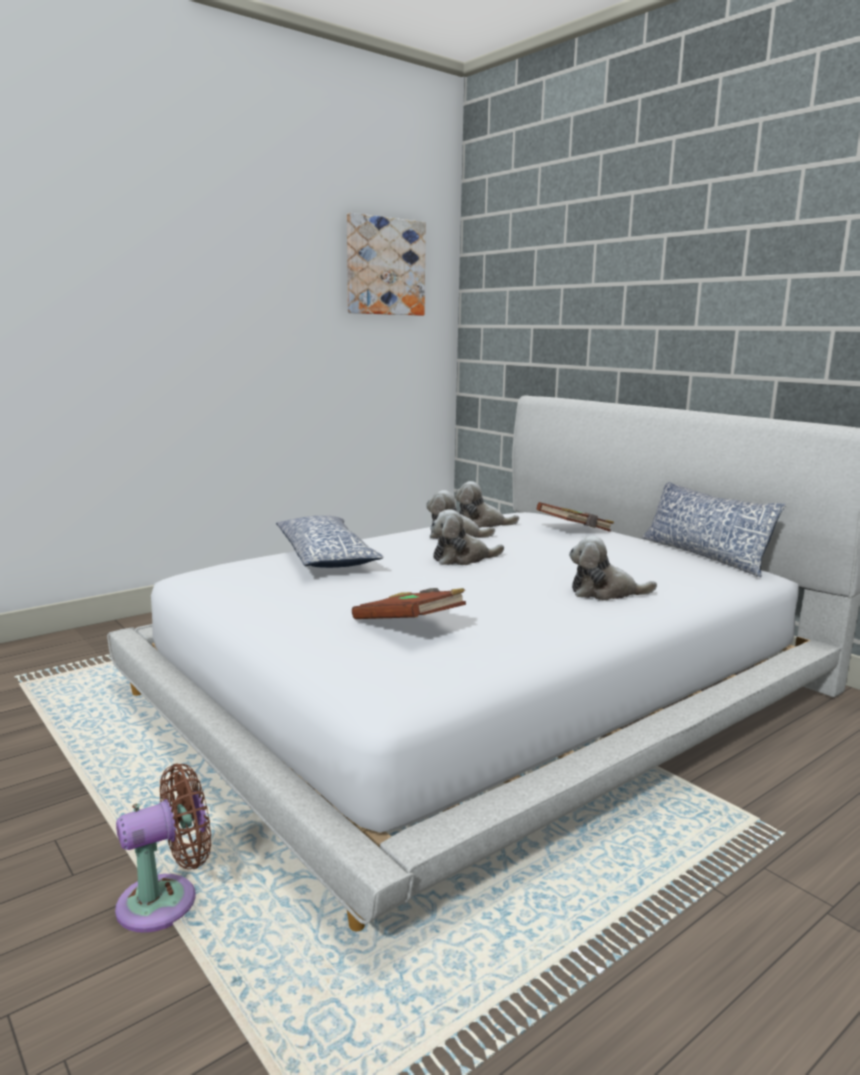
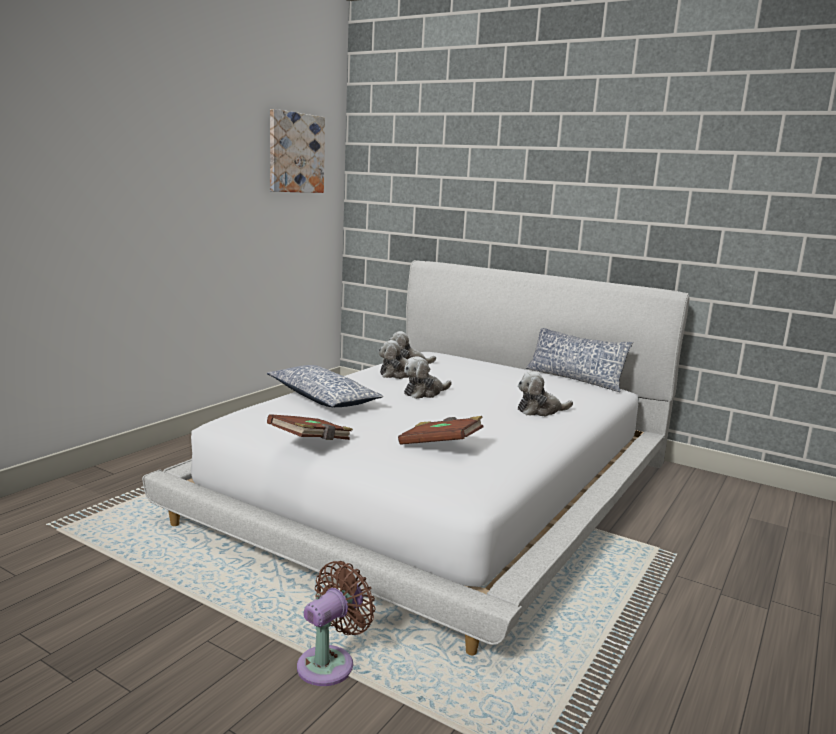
camera: 20 degrees left, 0 degrees up
(575, 531) = (477, 365): brown book -> brown book (311, 442)

